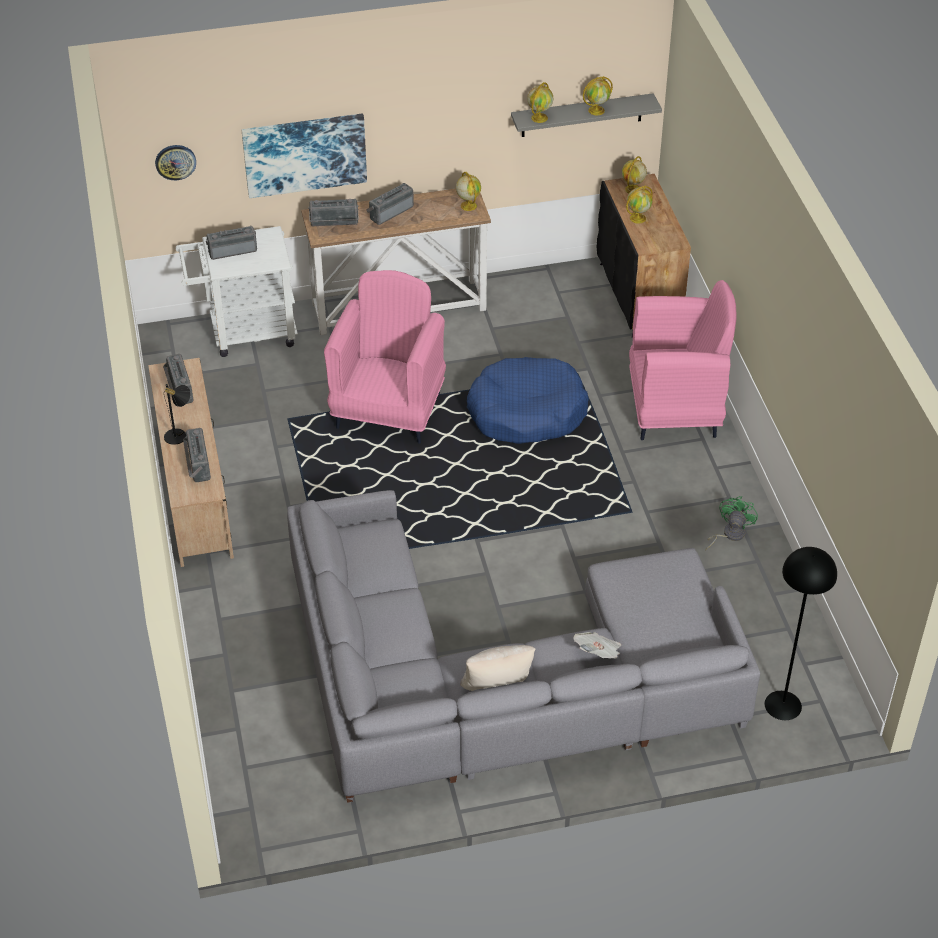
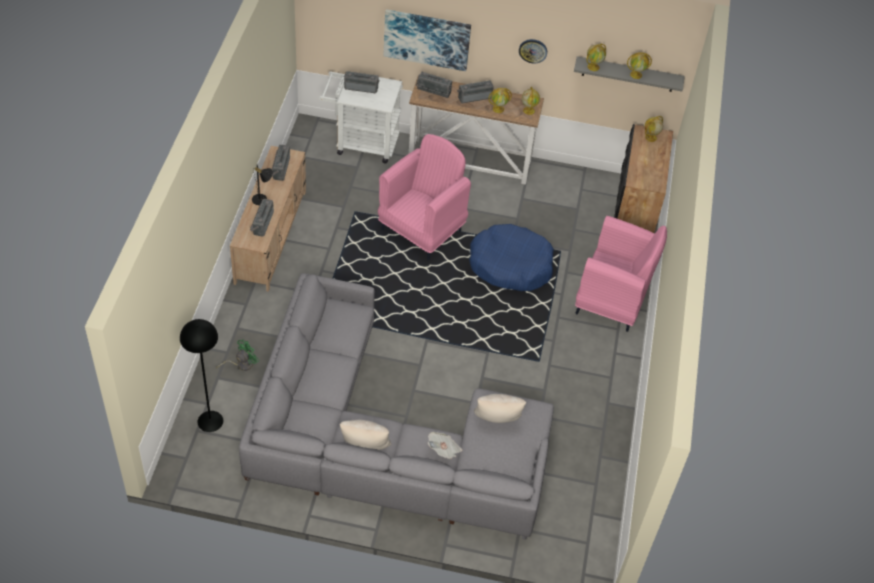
camera: 20 degrees right, 5 degrees up
(175, 161) = (338, 16): wall clock -> wall clock (533, 50)
(638, 218) = (641, 159): globe -> globe (498, 109)
(641, 592) = (497, 420): none -> beige pillow
(729, 534) = (595, 403): green fan -> green fan (241, 364)
(782, 705) = (560, 535): black floor lamp -> black floor lamp (210, 421)

